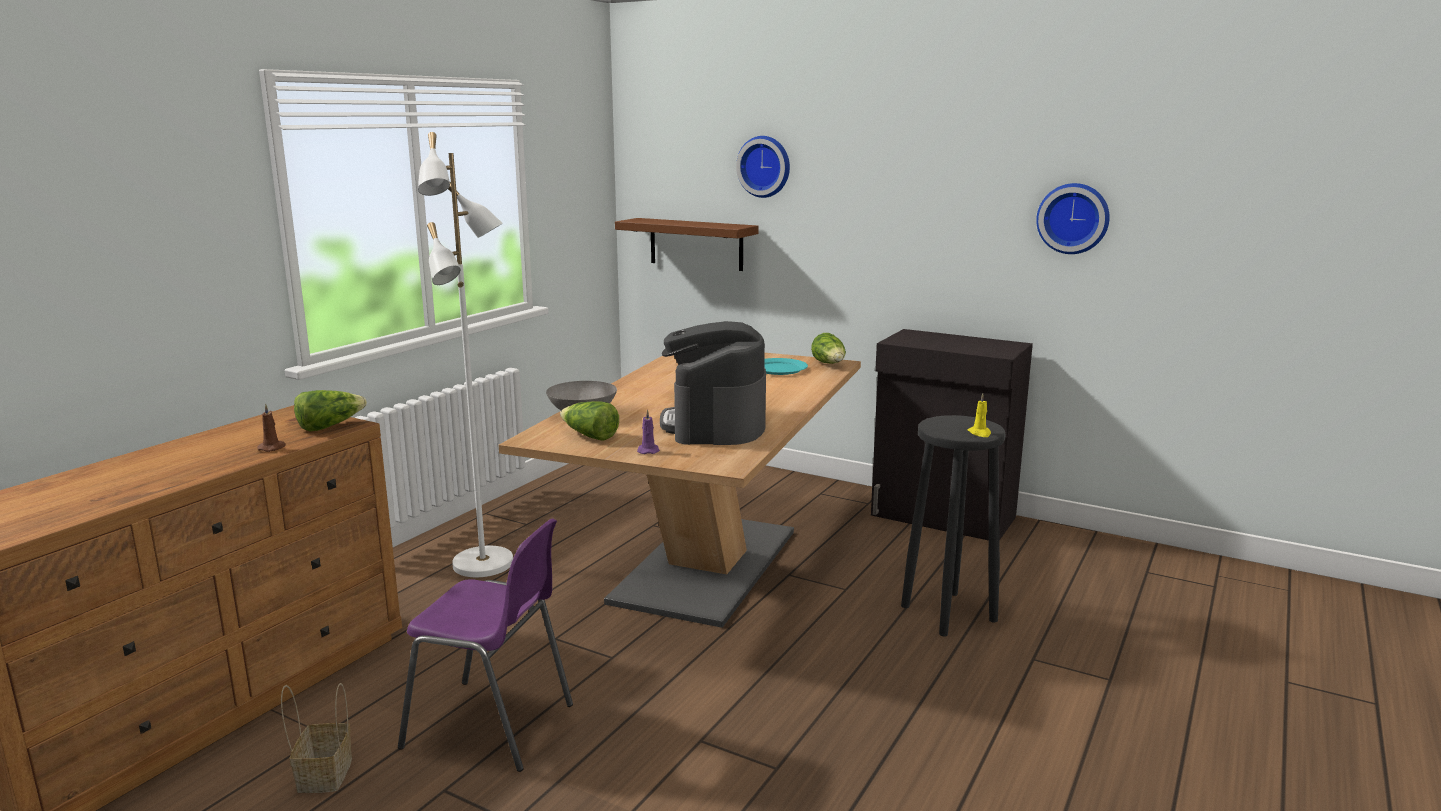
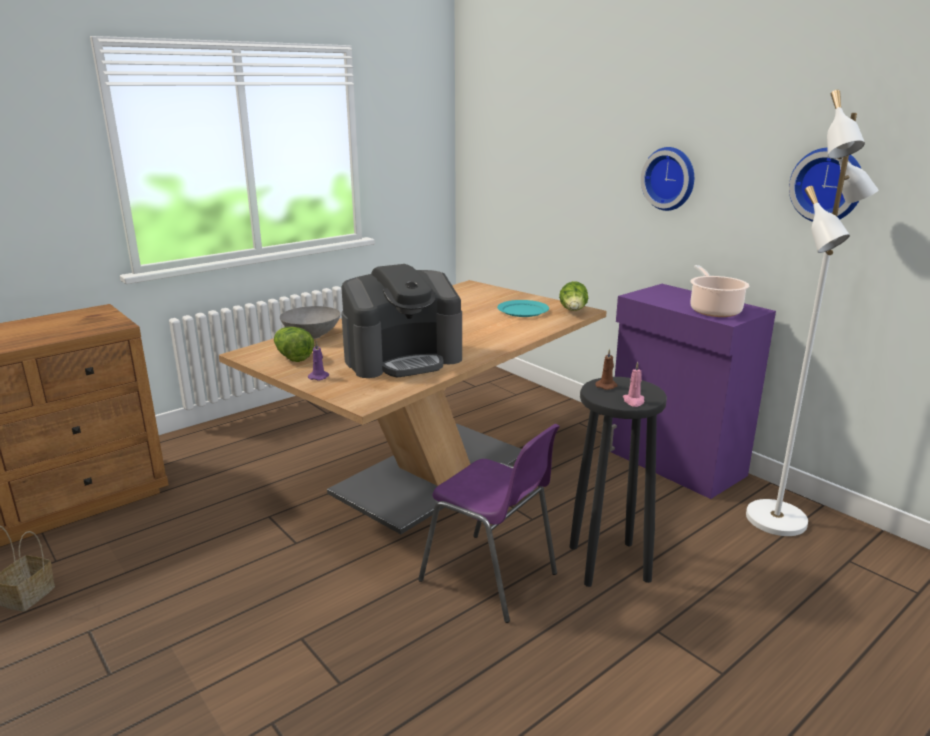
camera: 20 degrees right, 5 degrees up
(273, 448) = (43, 338): brown candle -> brown candle (607, 386)
(329, 426) = (104, 324): lettuce -> none
(484, 564) = (270, 442): white floor lamp -> white floor lamp (778, 520)
(493, 726) = (164, 584): purple chair -> purple chair (491, 578)
(696, 244) = (508, 192): brown shelf -> none
(714, 424) = (403, 359): coffee machine -> coffee machine turned 135 degrees counterclockwise
(765, 166) = (560, 124): wall clock -> wall clock (670, 178)
(943, 517) = (675, 464): black cabinet -> purple cabinet
(980, 347) = (714, 310): none -> cooking pot
(980, 433) = (633, 401): yellow candle -> pink candle

